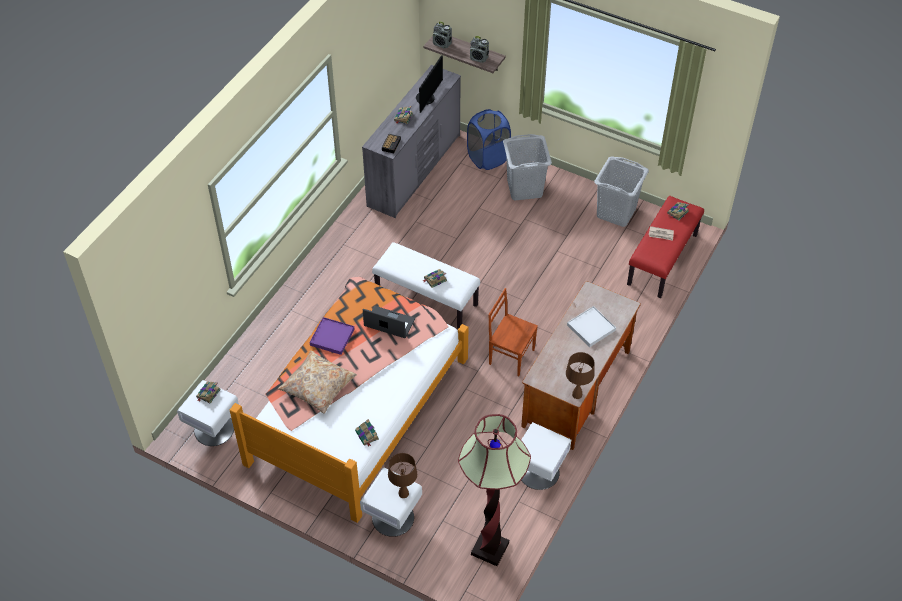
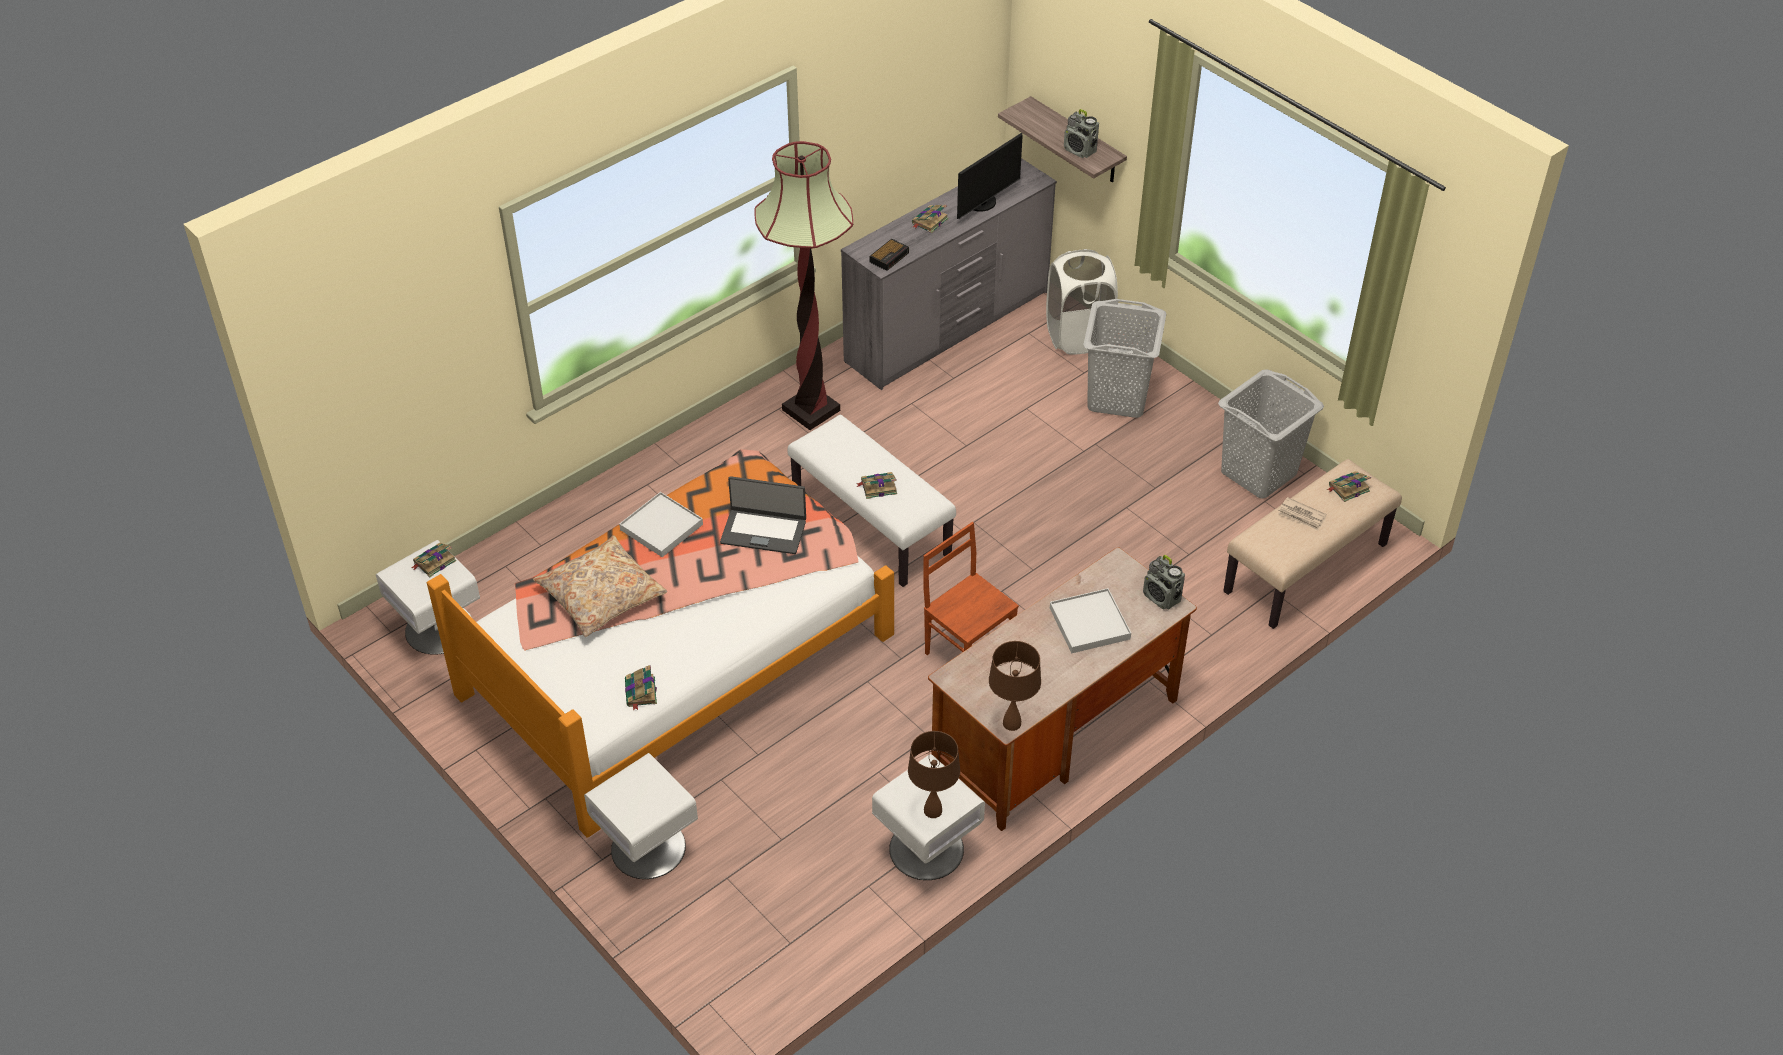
camera: 20 degrees right, 5 degrees down
(332, 337) = (661, 527): purple tray -> white tray
(389, 323) = (763, 531): laptop -> laptop turned 150 degrees clockwise
(403, 494) = (659, 804): brown table lamp -> brown table lamp (933, 811)
(442, 44) = (1030, 117): radio -> radio (1162, 598)
(488, 158) = (1078, 337): blue laundry basket -> white laundry basket
(489, 548) = (783, 947): floor lamp -> floor lamp (811, 410)
(663, 260) = (1306, 569): red bench -> beige bench

